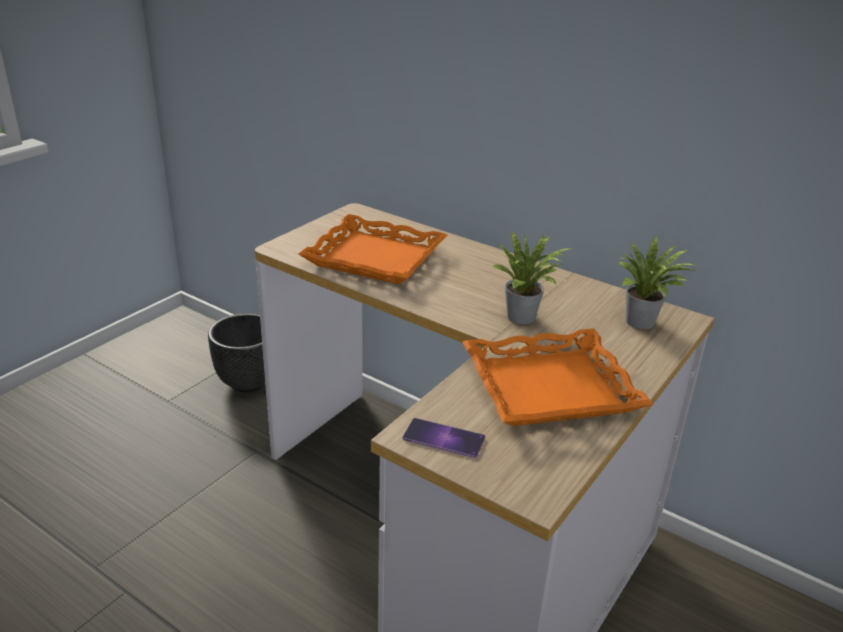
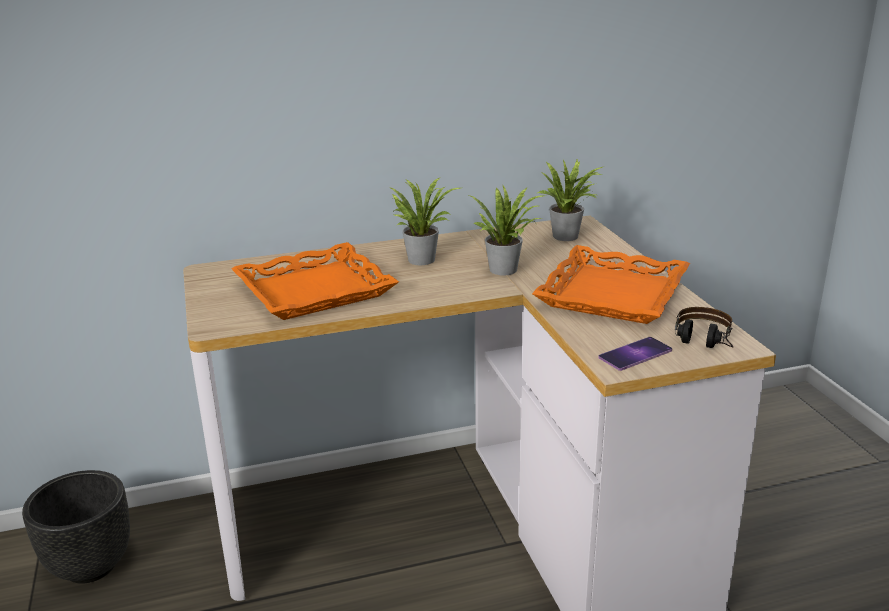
camera: 50 degrees left, 5 degrees down
(488, 275) = (421, 258): none -> potted plant
(511, 473) = (702, 344): none -> headphones

